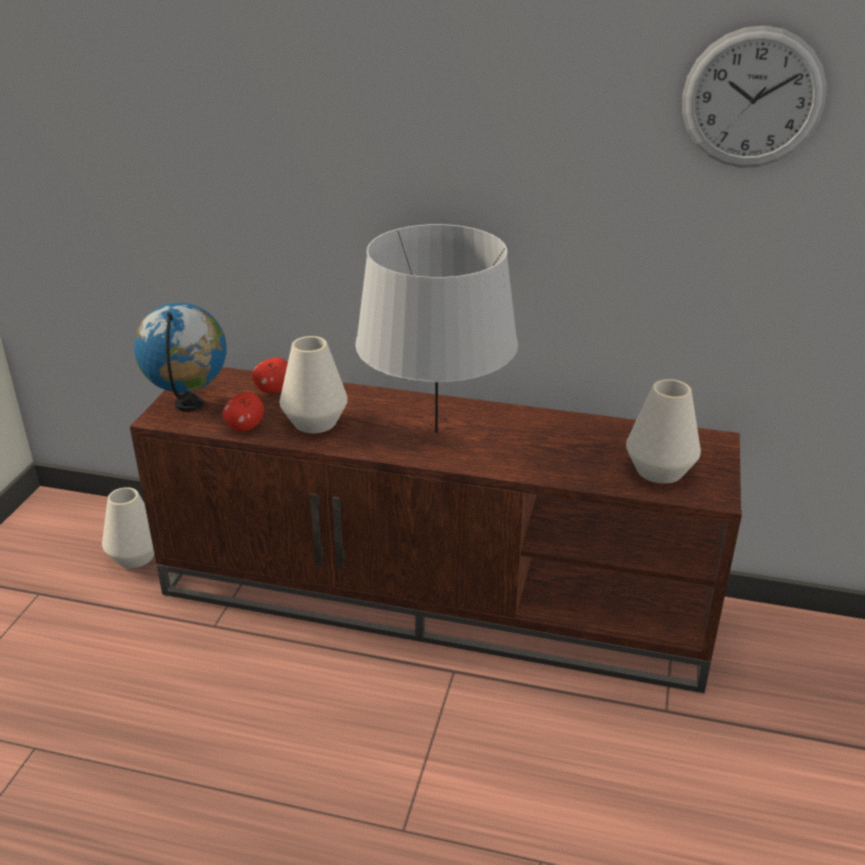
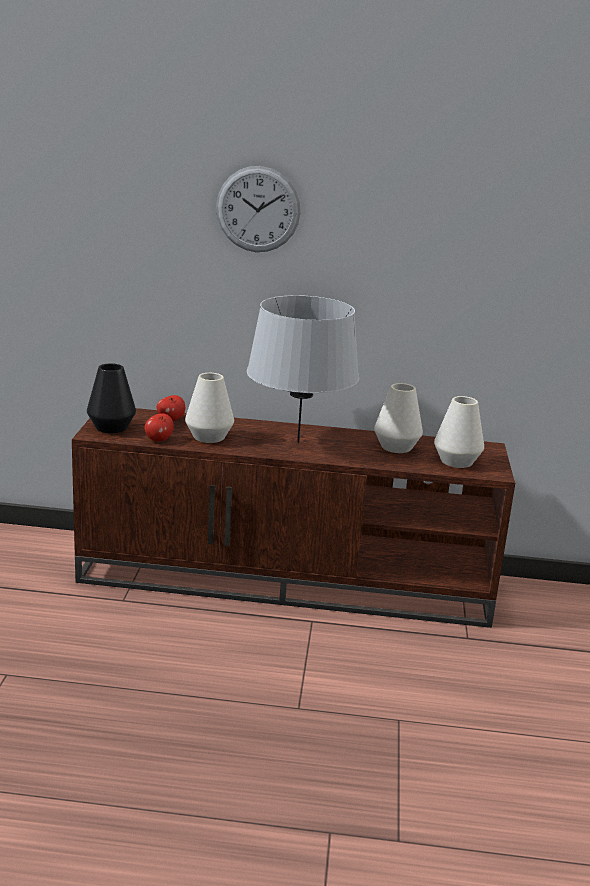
camera: 10 degrees left, 10 degrees down
(135, 556) = (45, 560): white vase -> white vase (396, 447)
(190, 405) = (111, 427): globe -> black vase
(752, 98) = (507, 216): wall clock -> wall clock (258, 209)

